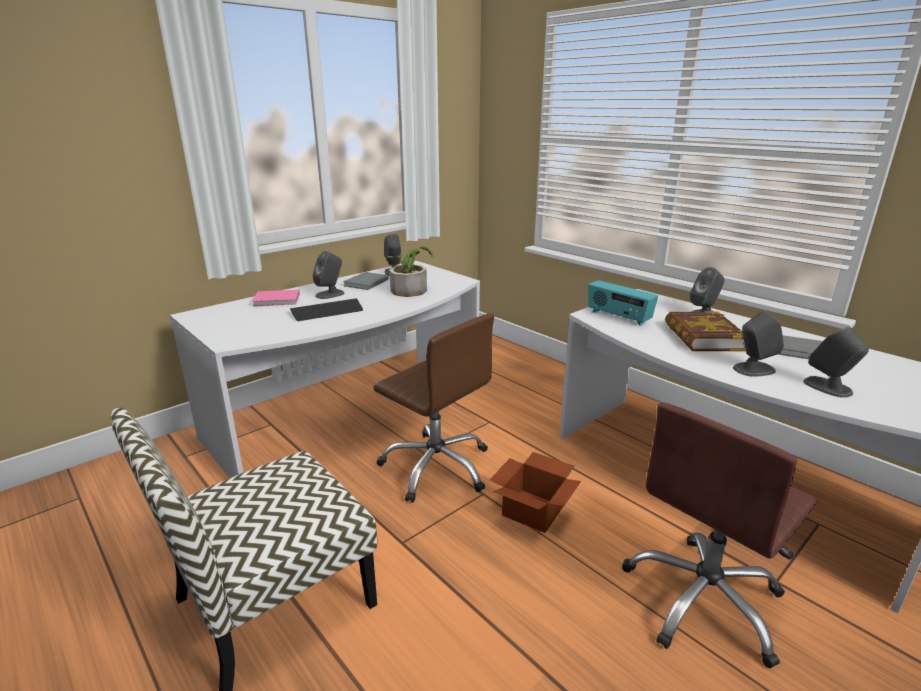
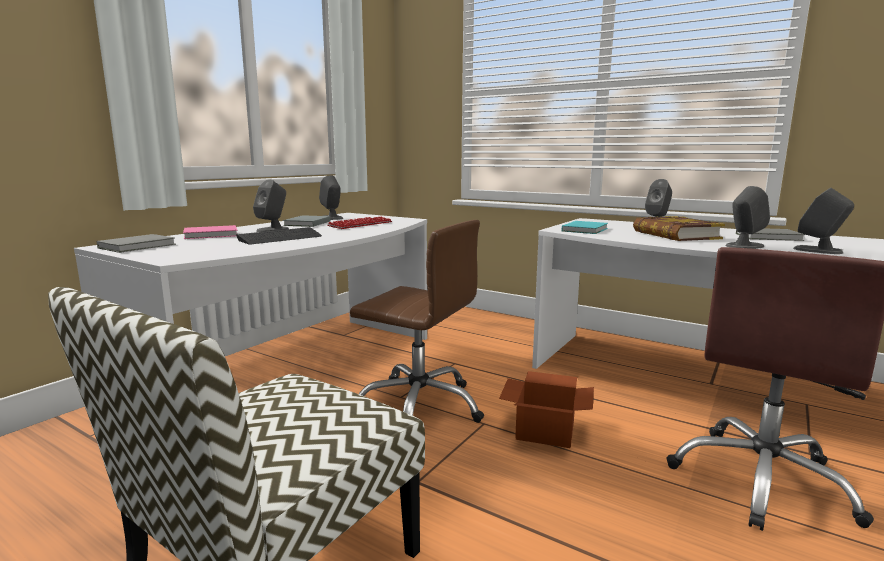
camera: 15 degrees left, 10 degrees down
(215, 316) = (139, 246): none -> grey book
(410, 289) = (361, 225): potted plant -> keyboard
(618, 317) = (586, 229): radio -> turquoise book

